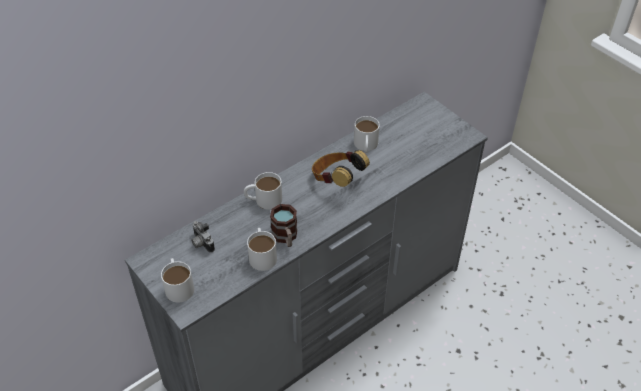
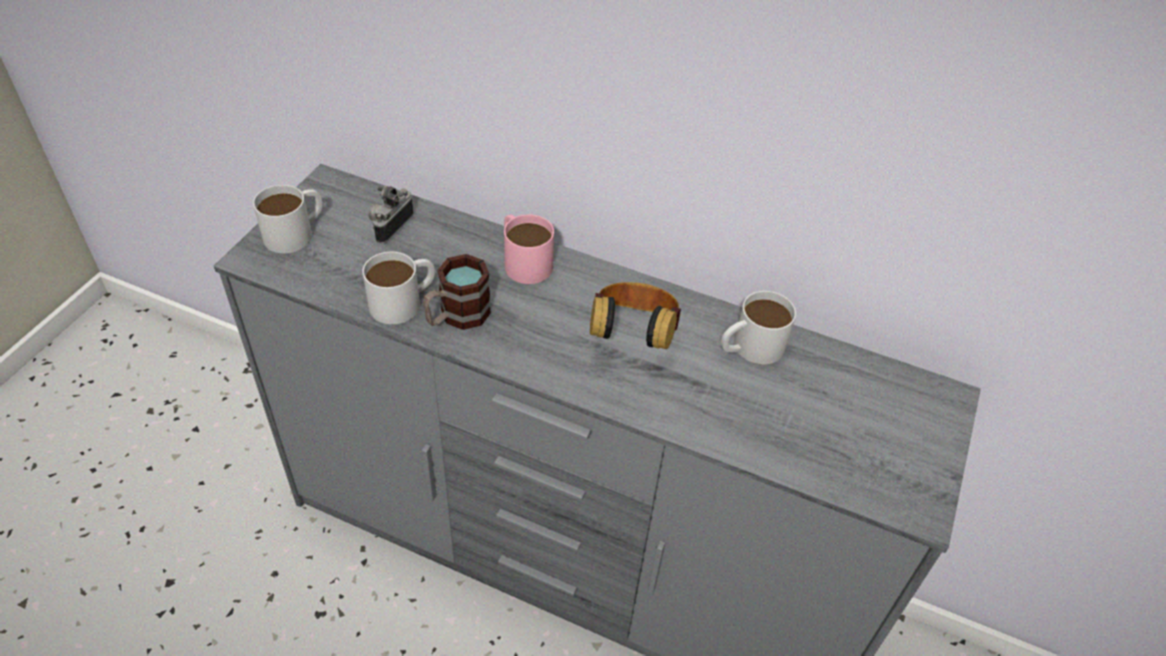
camera: 60 degrees right, 0 degrees up
(263, 200) = (523, 260): white mug -> pink mug

